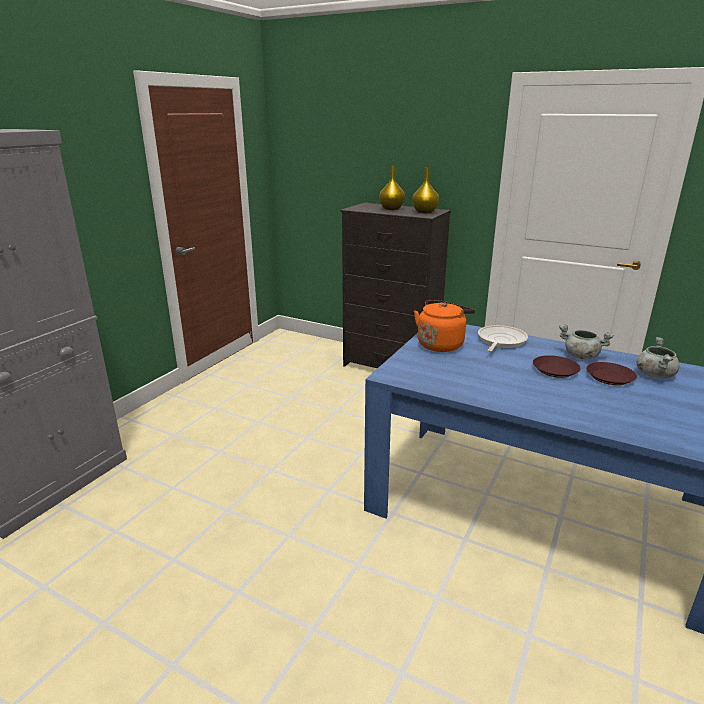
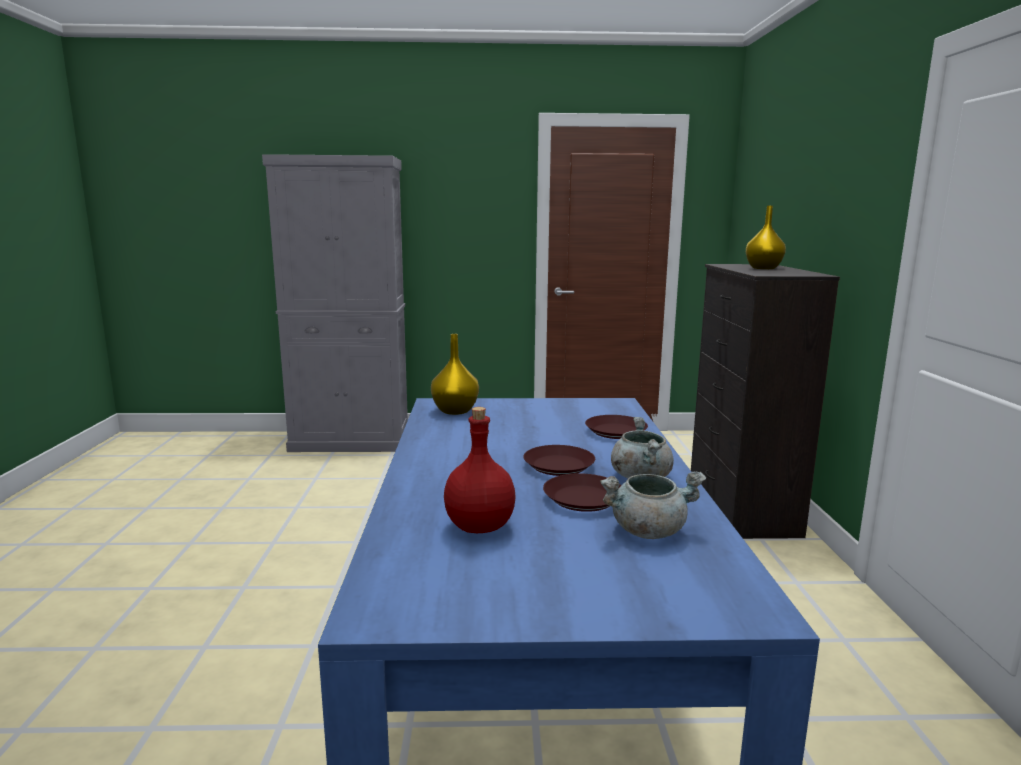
camera: 60 degrees right, 10 degrees down
(424, 212) = (784, 273): yellow vase -> yellow vase (455, 410)
(441, 344) = (553, 410): orange kettle -> none
(500, 341) = (615, 431): frying pan -> brown plate
(645, 412) = (478, 527): none -> red bottle

